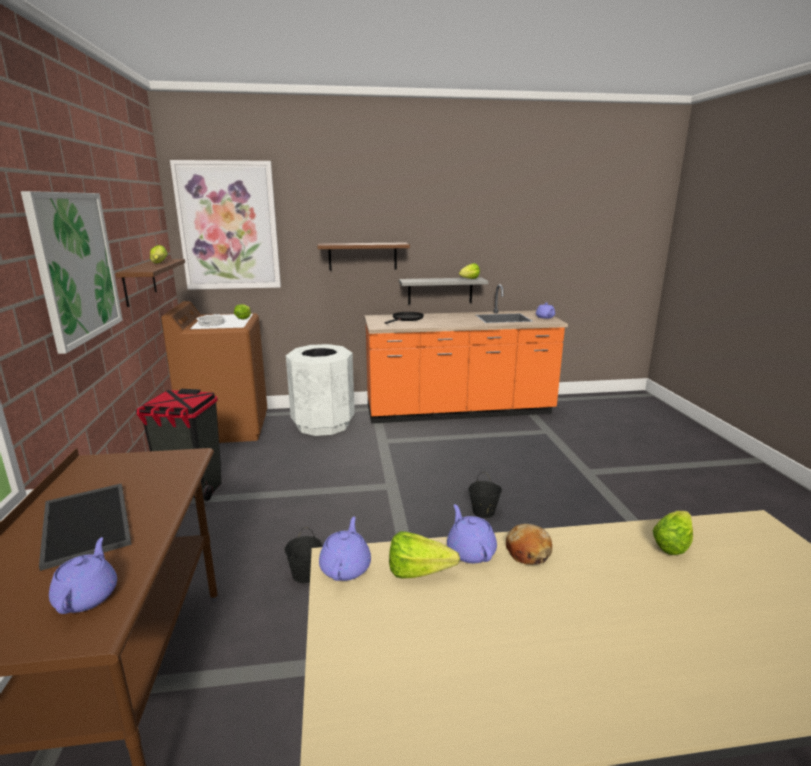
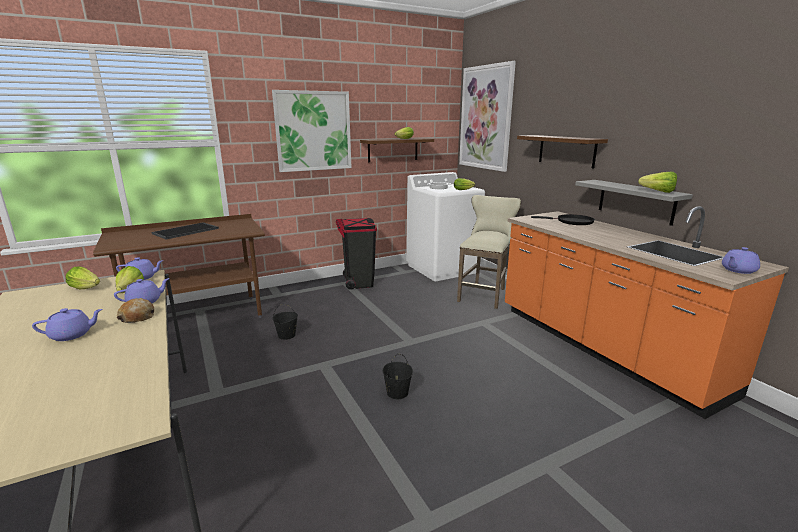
camera: 70 degrees right, 0 degrees up
(87, 596) = (130, 242): purple teapot -> purple teapot (72, 335)
(227, 427) = (442, 268): brown washing machine -> white washing machine
(323, 424) = (484, 294): white trash can -> beige stool
(674, 542) = (126, 370): lettuce -> lettuce (86, 288)

